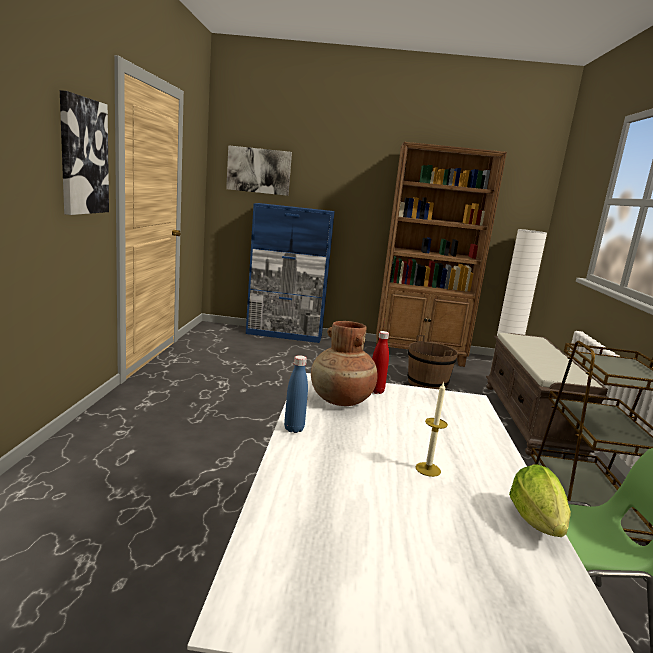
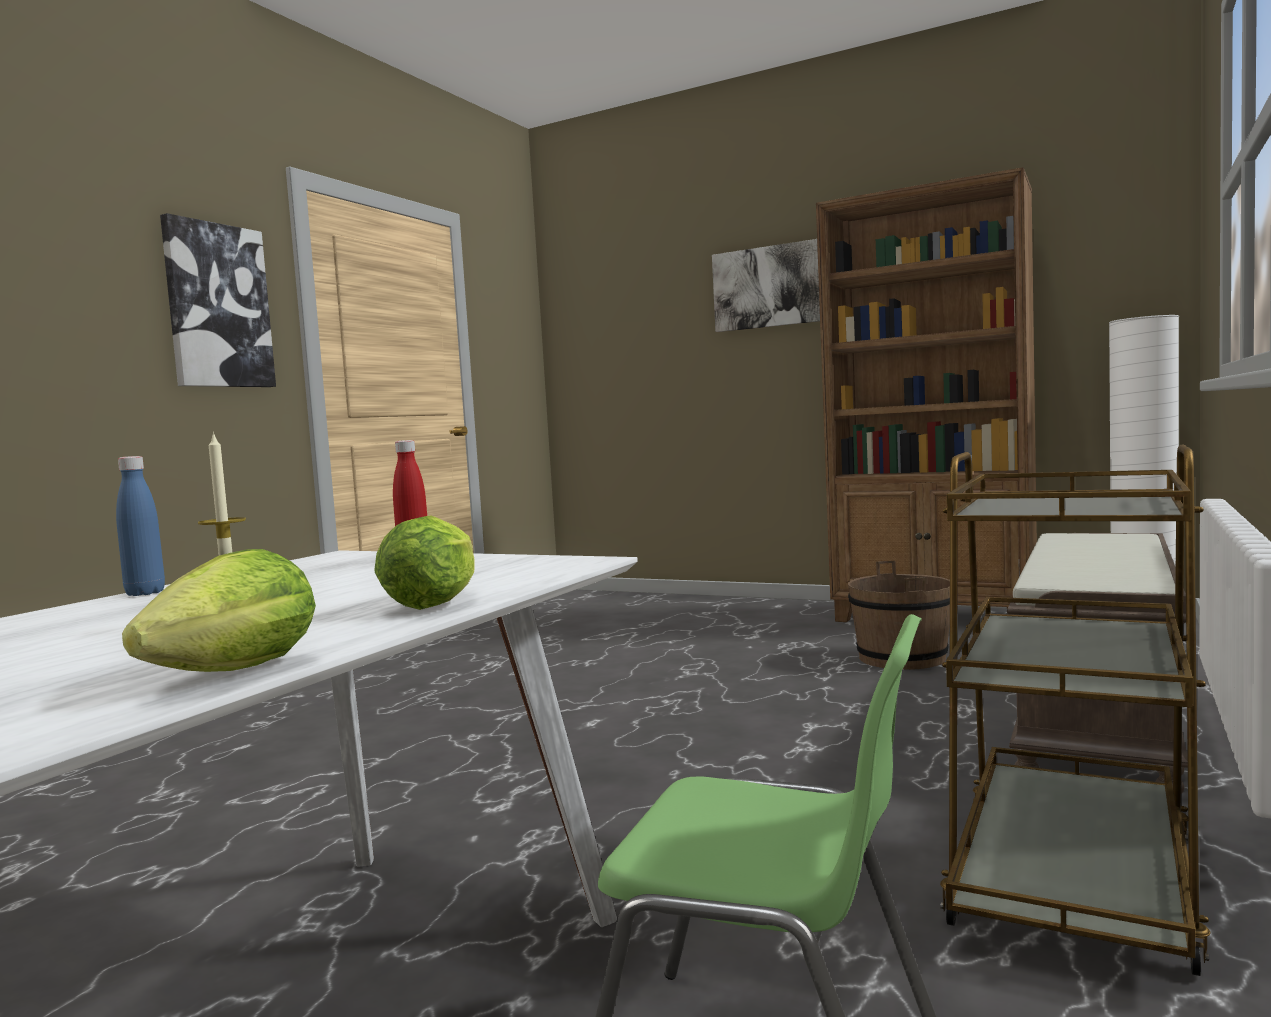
camera: 25 degrees right, 10 degrees down
(259, 170) = (616, 320): picture -> picture (770, 287)
(284, 335) = (683, 600): blue cabinet -> none
(341, 400) = (317, 569): brown vase -> none
(487, 446) = (437, 602): none -> lettuce

